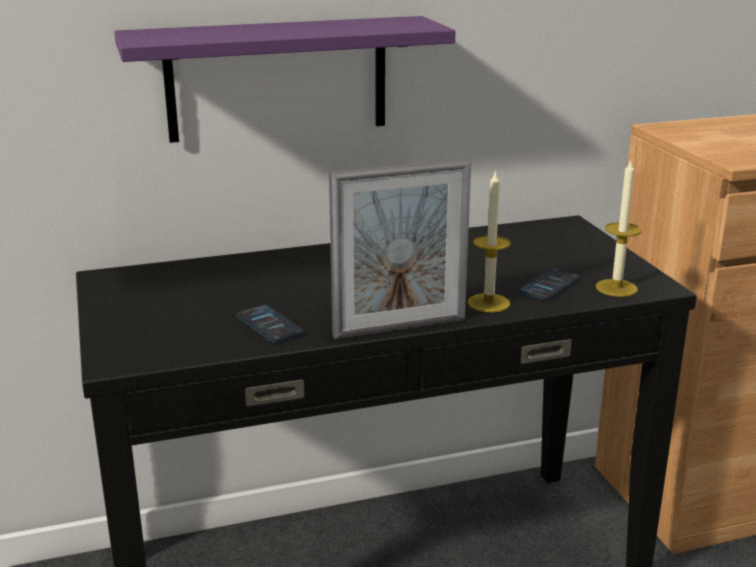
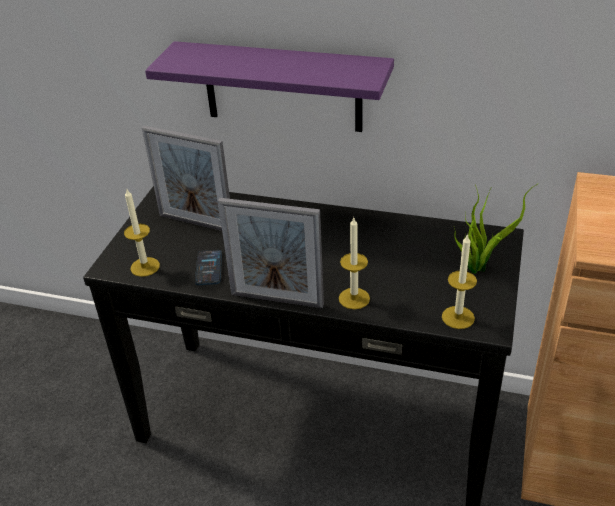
camera: 35 degrees right, 15 degrees up
(172, 347) = (145, 267): none -> candle
(192, 292) = (196, 223): none -> picture frame
(549, 285) = (413, 297): phone -> none
(579, 248) = (479, 266): none -> potted plant

